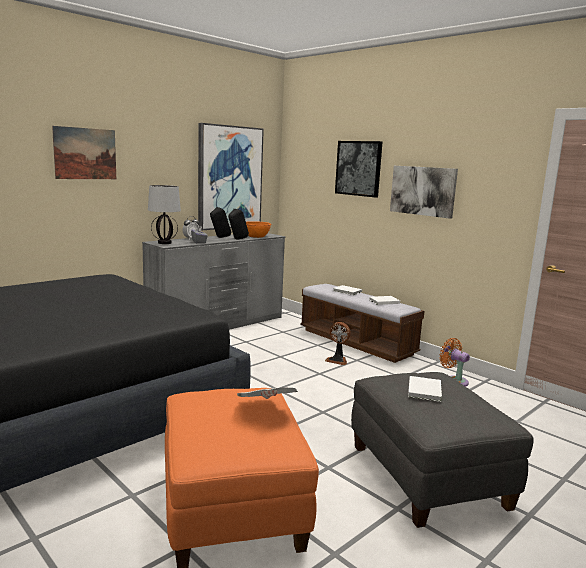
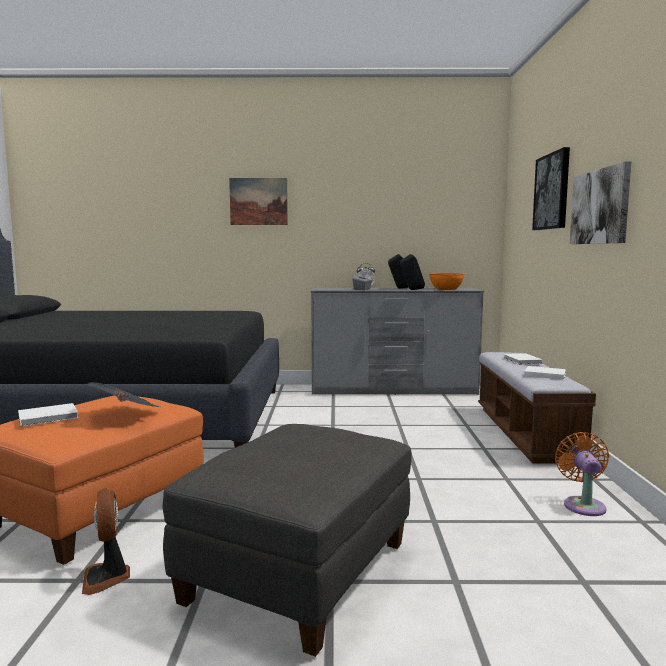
camera: 45 degrees right, 5 degrees down
(165, 243) = (327, 288): table lamp -> none
(229, 177) = (425, 222): picture -> none
(337, 360) = (457, 443): fan -> fan (107, 577)
(425, 390) = (301, 443): white book -> white book (50, 417)

